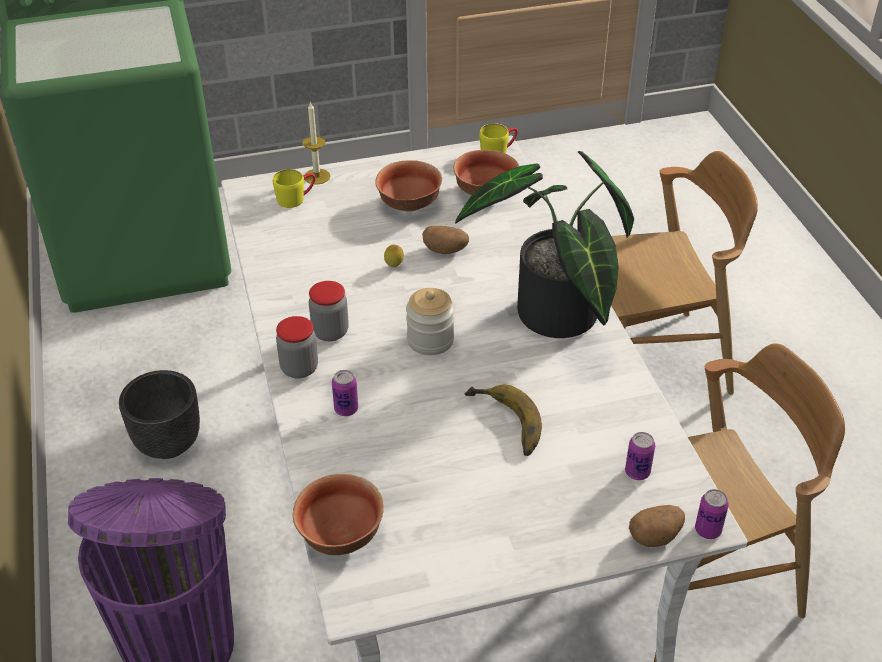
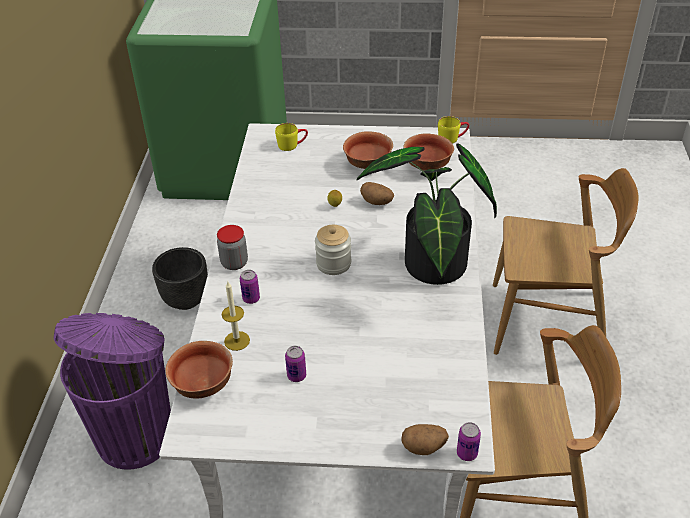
camera: 20 degrees right, 0 degrees up
(317, 176) = (314, 132): candle -> candle (237, 341)
(330, 332) = (268, 242): jar -> none
(502, 425) = (353, 336): banana -> none
(637, 472) = (435, 396): can -> can (296, 376)

